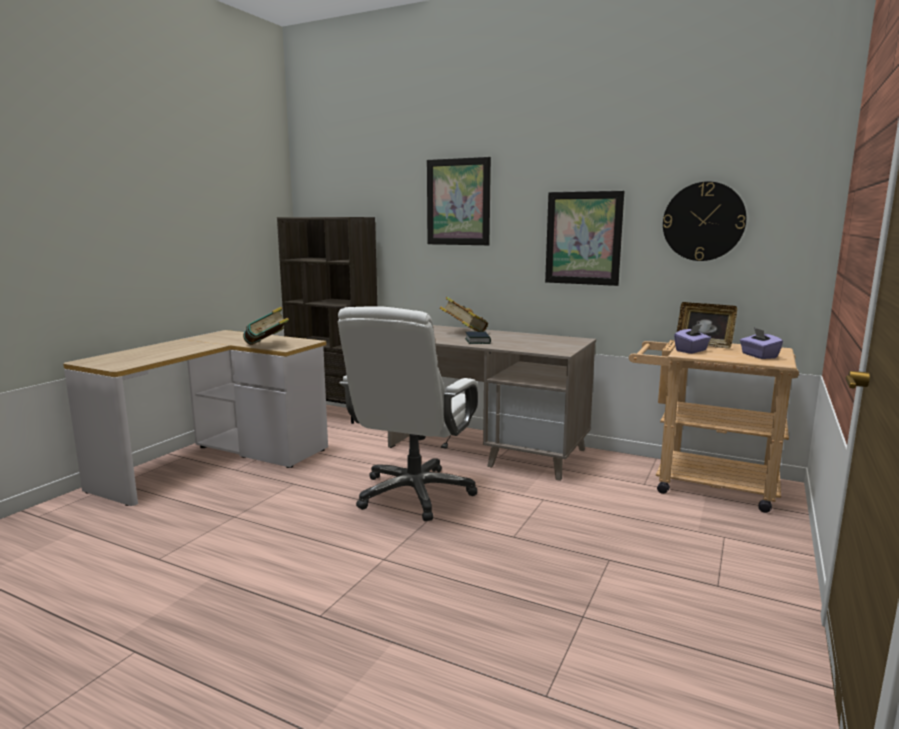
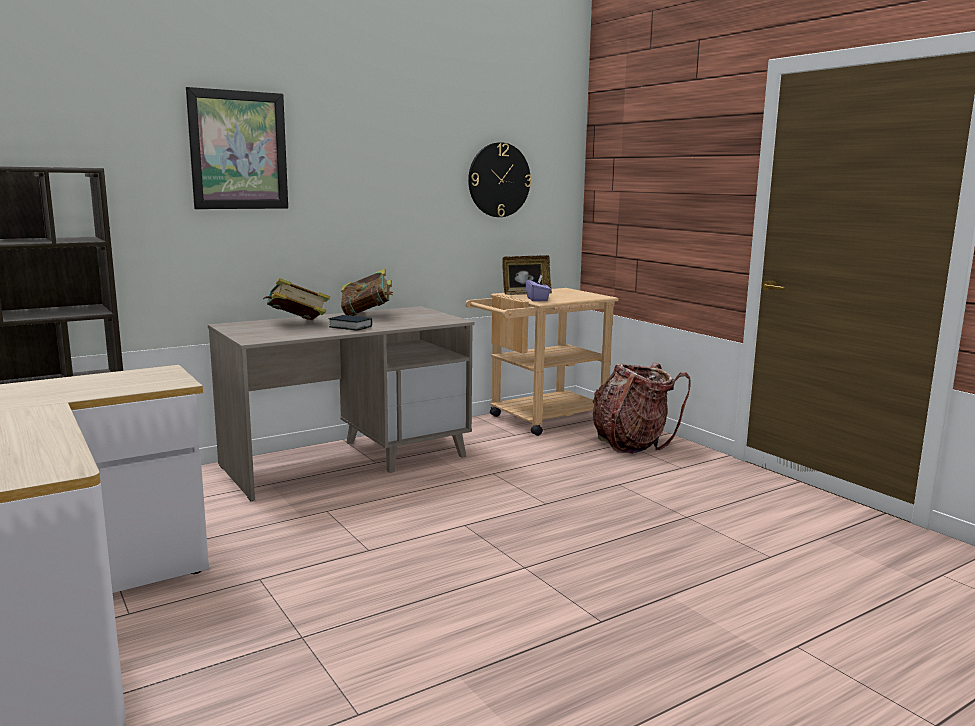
camera: 60 degrees left, 0 degrees up
(267, 346) = (137, 387): book -> book (367, 315)
(414, 494) = (401, 519): white office chair -> none
(583, 238) = (397, 197): picture -> none
(734, 541) = (632, 443): none -> backpack
(758, 356) = (578, 295): purple tissue box -> none

